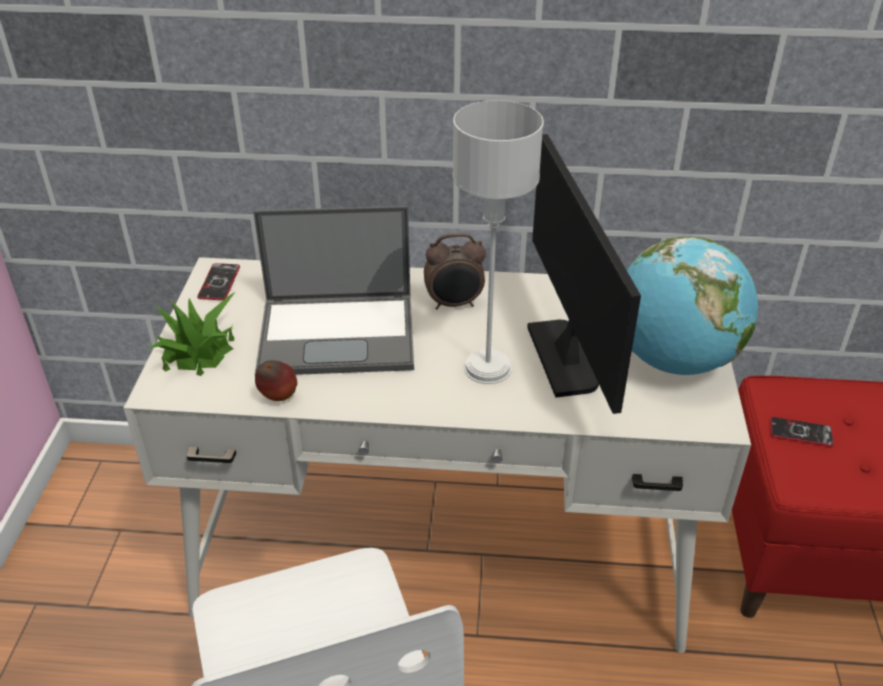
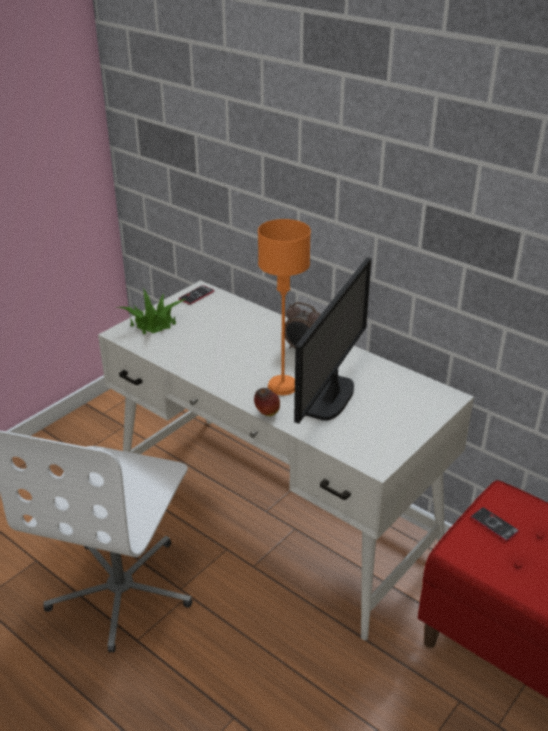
camera: 35 degrees right, 5 degrees down
(278, 397) = (167, 357): apple -> apple (267, 413)
(339, 333) = (227, 341): laptop -> none
(487, 368) = (282, 386): grey table lamp -> orange table lamp
(674, 360) = (392, 425): globe -> none

